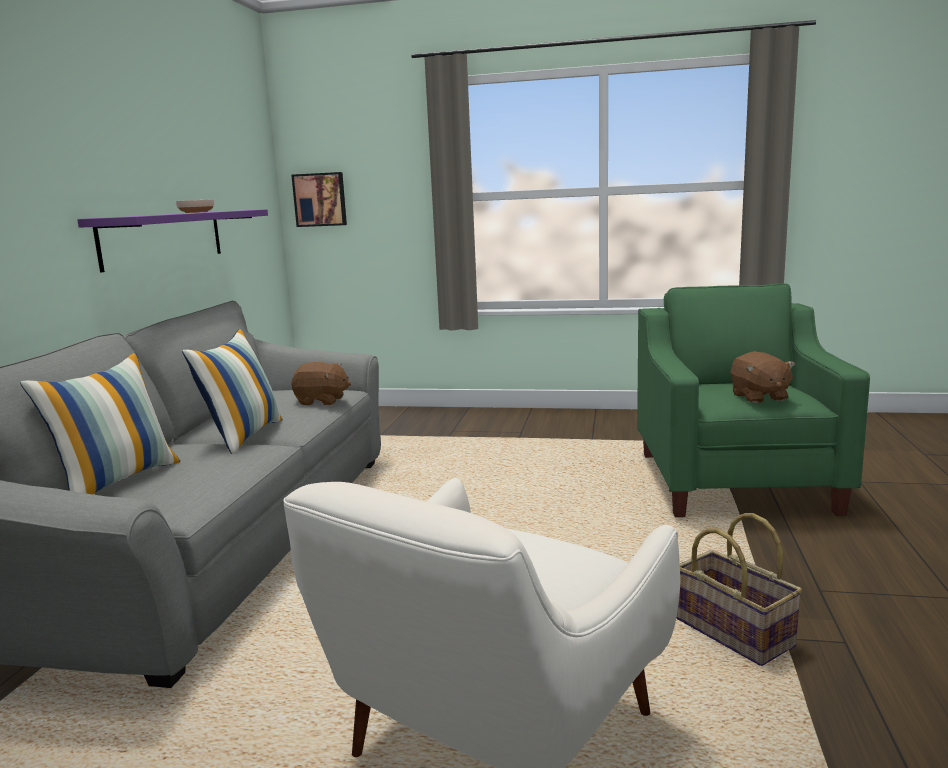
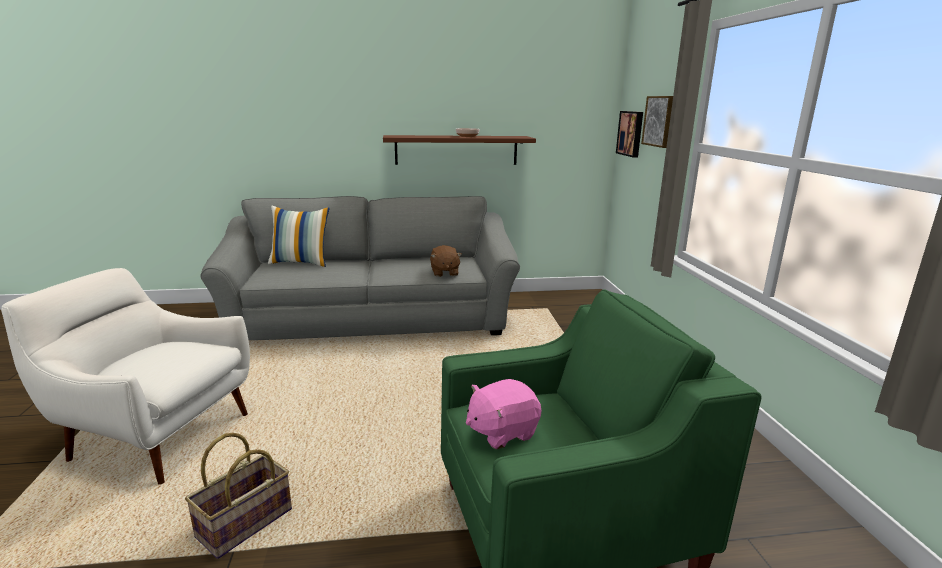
camera: 70 degrees right, 5 degrees up
(164, 238) = (456, 150): purple shelf -> brown shelf
(243, 435) = (371, 269): pillow -> none
(384, 179) = (660, 121): none -> picture
(759, 397) = (501, 432): brown plush toy -> pink plush toy

